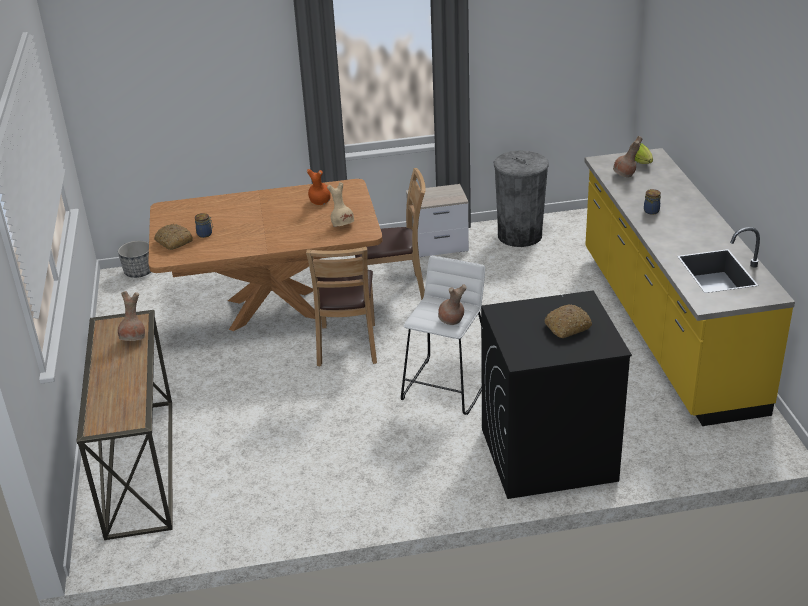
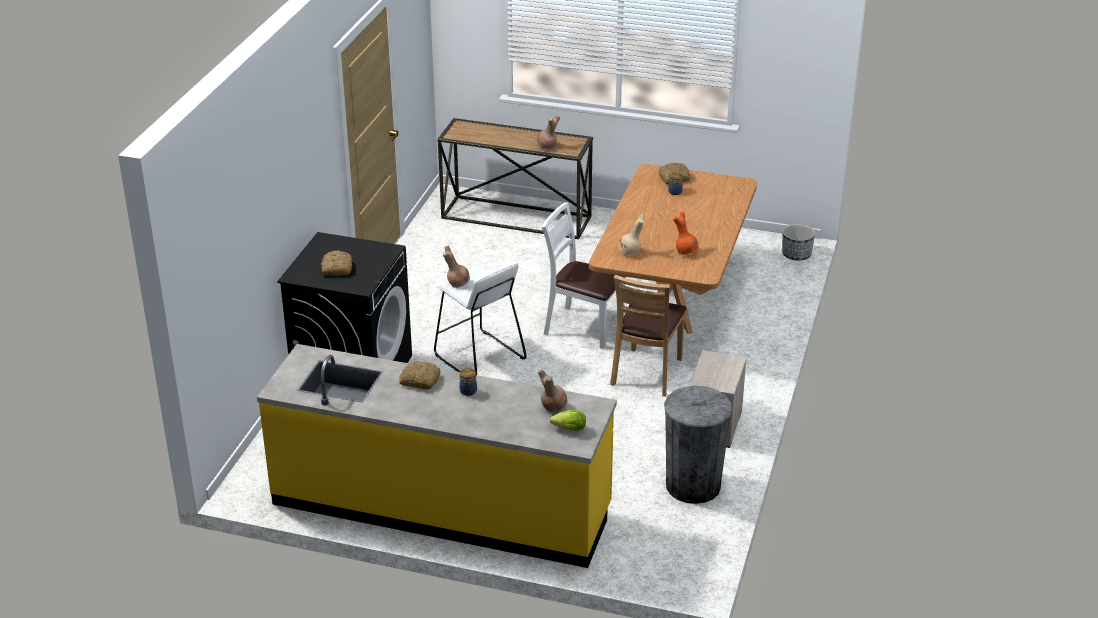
camera: 115 degrees right, 0 degrees up
(347, 345) = (583, 327): brown chair -> white chair
(666, 235) = (419, 380): none -> bread

